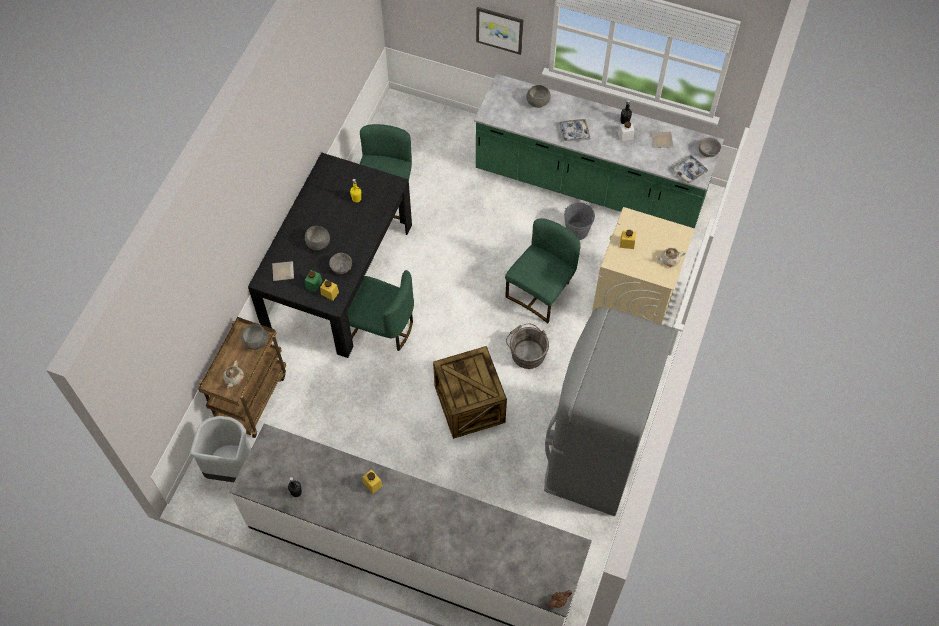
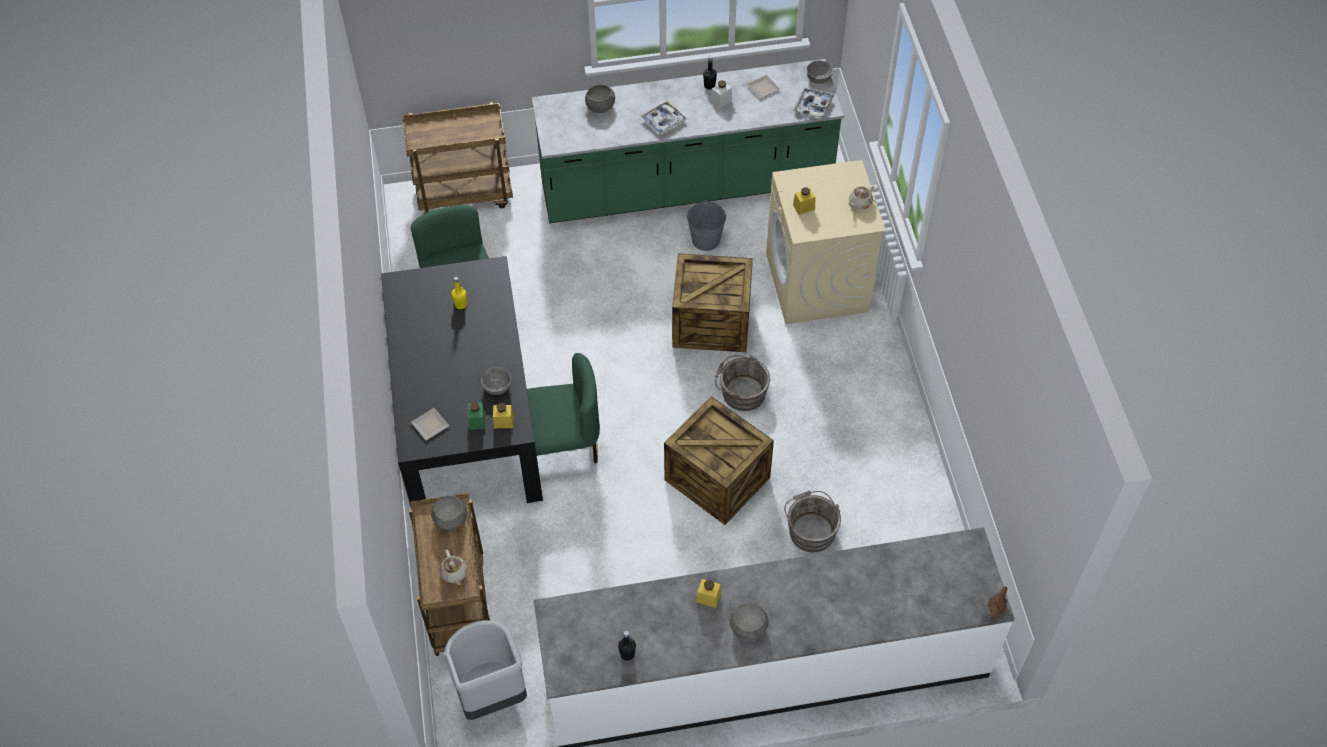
camera: 30 degrees left, 5 degrees down
(318, 243) = (449, 374): grey bowl -> grey bowl (748, 628)
(437, 120) = (465, 194): none -> brown cart
(499, 29) = (520, 40): picture -> none
(508, 473) = (810, 529): none -> grey bucket
(541, 292) = (712, 322): green chair -> crate
(593, 455) = (887, 462): grey fridge -> none

